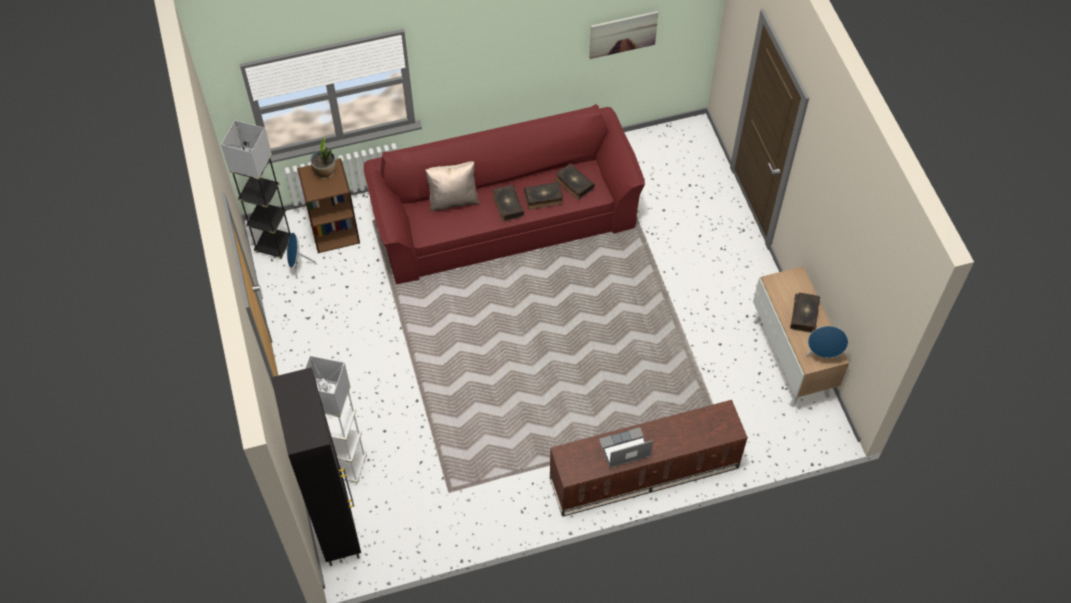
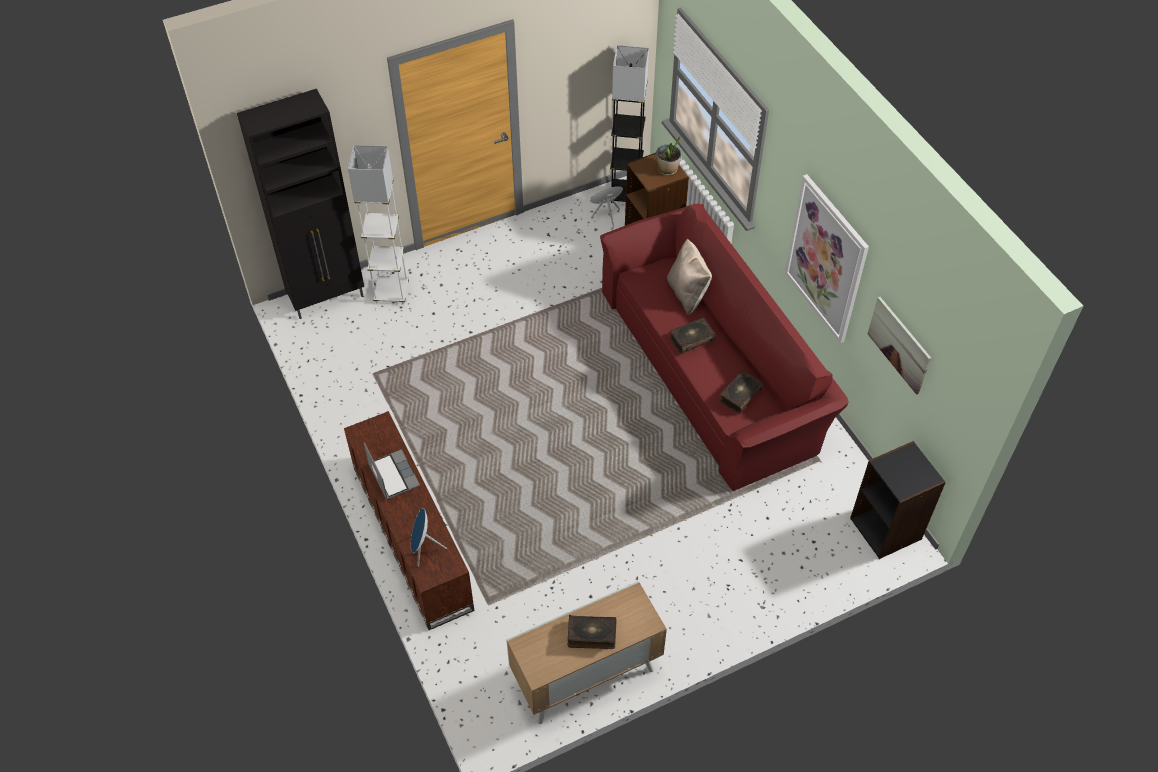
camera: 80 degrees right, 5 degrees down
(521, 58) = (826, 259): none -> picture
(543, 198) = (711, 369): book -> none
(684, 137) = (886, 528): none -> black bookcase
(822, 355) = (536, 659): blue speaker -> blue speaker (424, 549)

